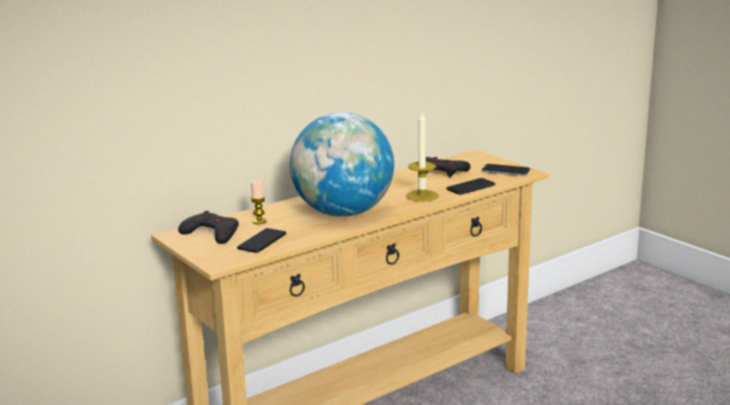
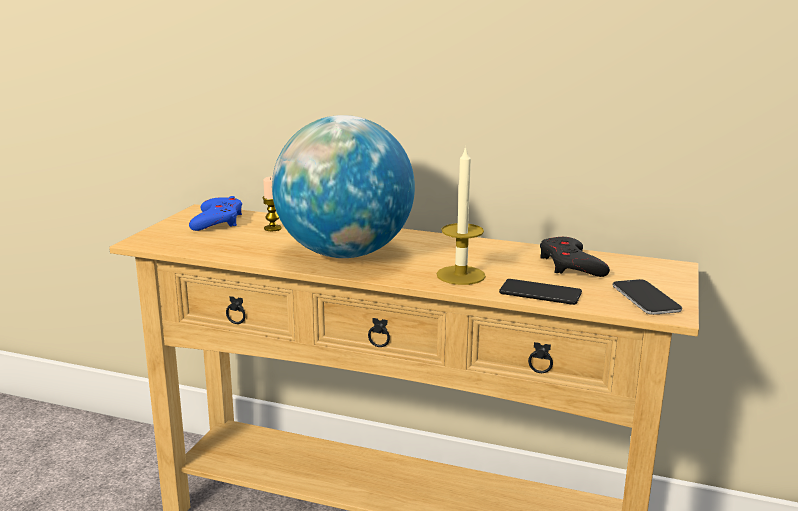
camera: 55 degrees right, 0 degrees up
(211, 233) = (217, 221): black game controller -> blue game controller
(262, 241) = (216, 242): phone -> none

